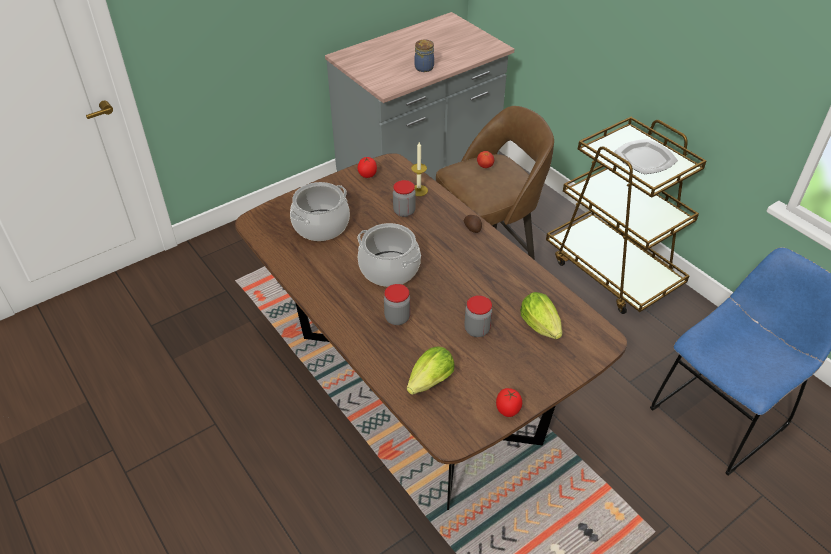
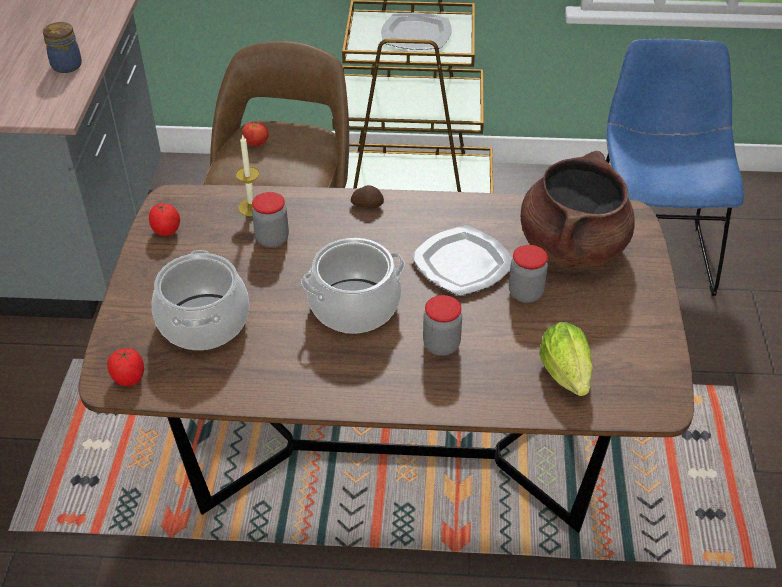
camera: 50 degrees left, 0 degrees up
(471, 290) = (462, 262): none -> plate
(507, 410) = (659, 338): tomato -> tomato (129, 379)
(542, 328) = (572, 246): lettuce -> brown cooking pot

